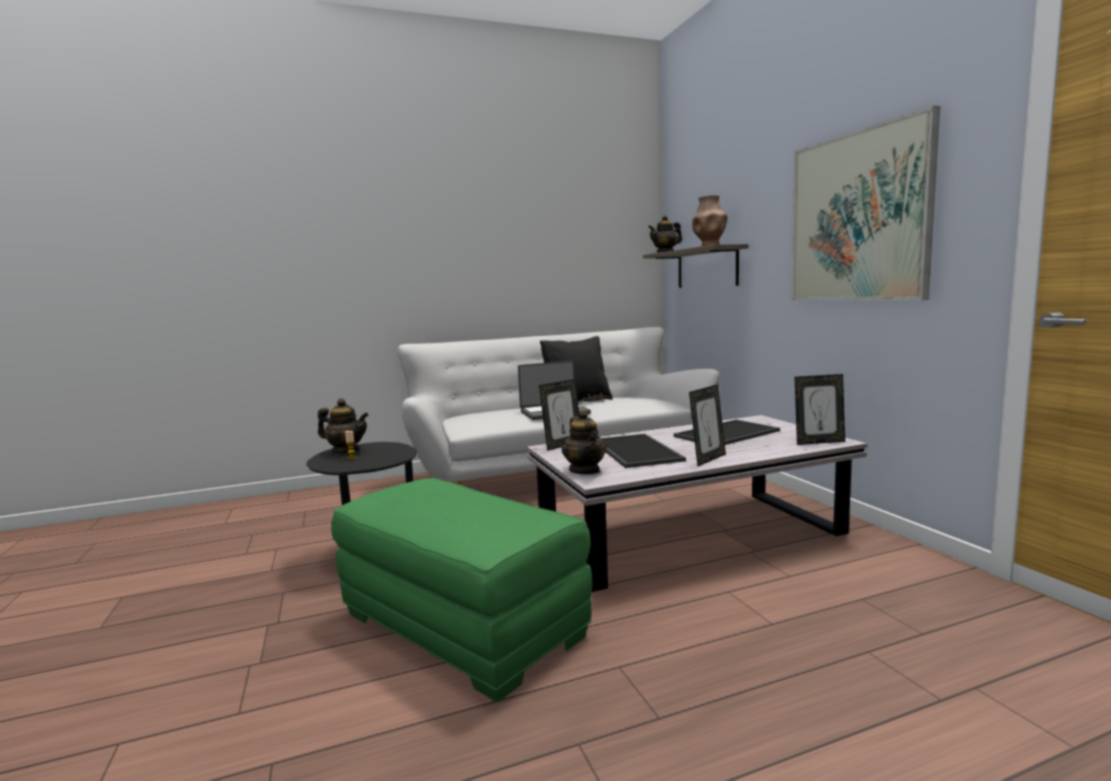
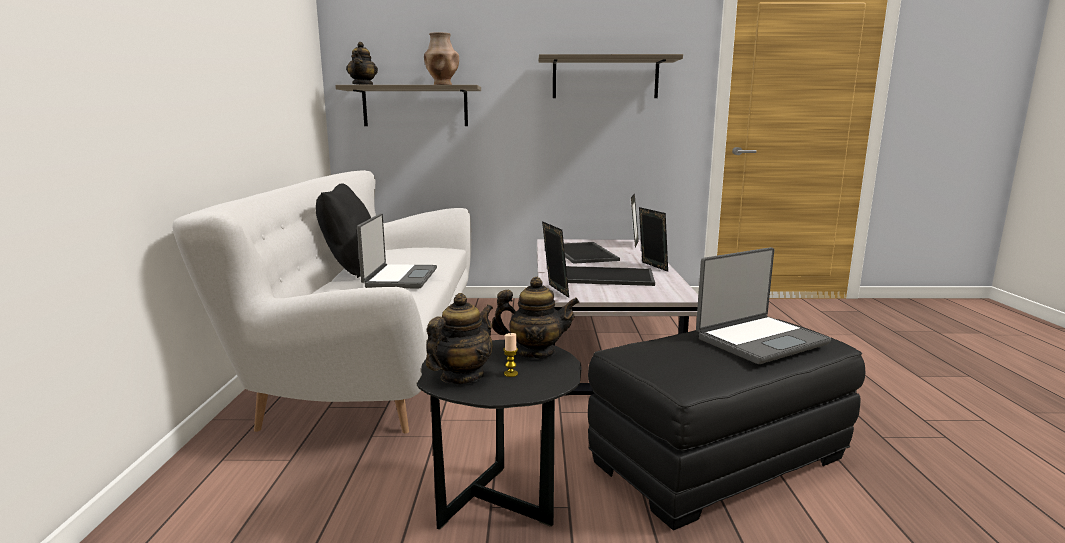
camera: 70 degrees left, 5 degrees up
(464, 625) = (718, 459): green ottoman -> black ottoman
(469, 515) = (759, 340): none -> laptop
(585, 470) = (652, 295): teapot -> teapot (535, 352)
(857, 217) = (605, 78): picture -> shelf

